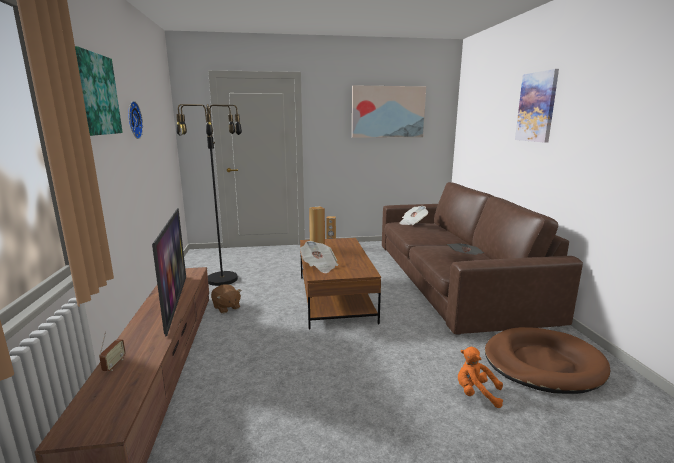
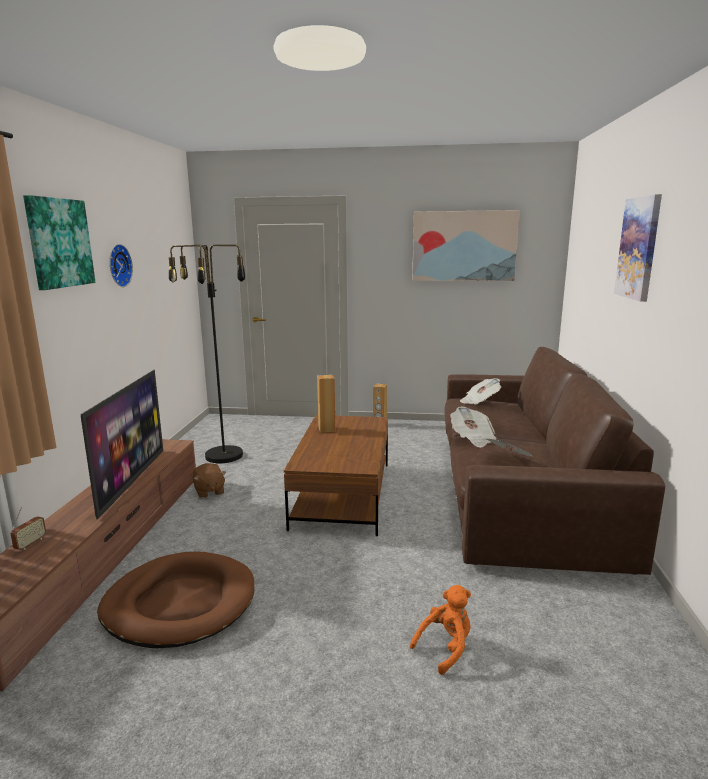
camera: 15 degrees right, 0 degrees up
(319, 266) = (311, 453): newspaper -> newspaper (472, 438)
(476, 393) = (445, 647): orange plush toy -> orange plush toy turned 105 degrees clockwise
(542, 363) = (569, 624): brown dog bed -> brown dog bed (180, 603)

